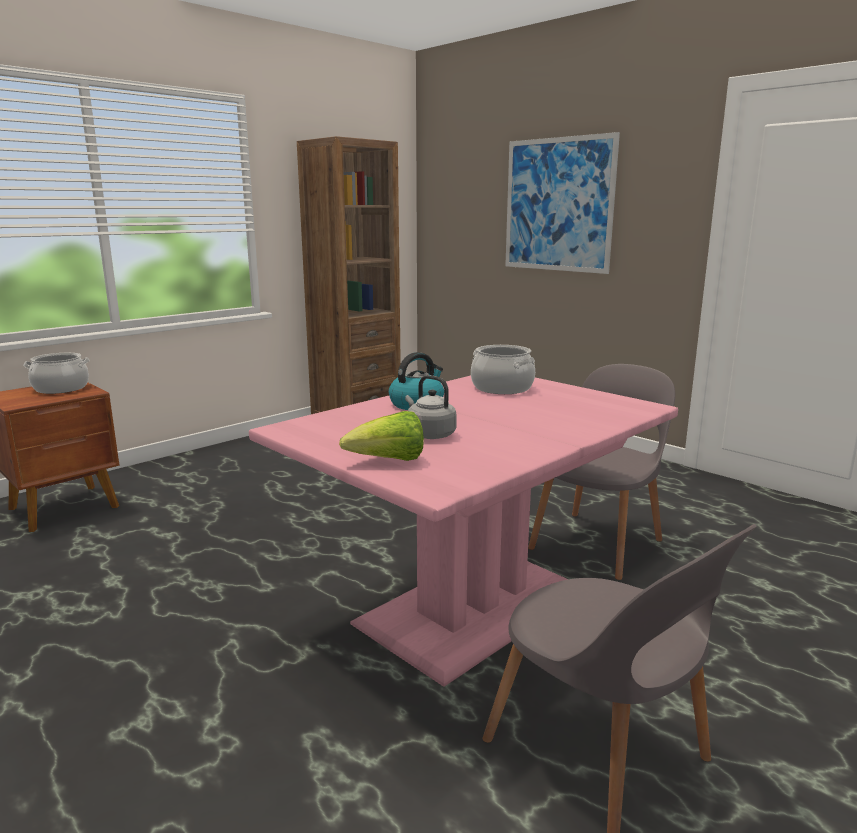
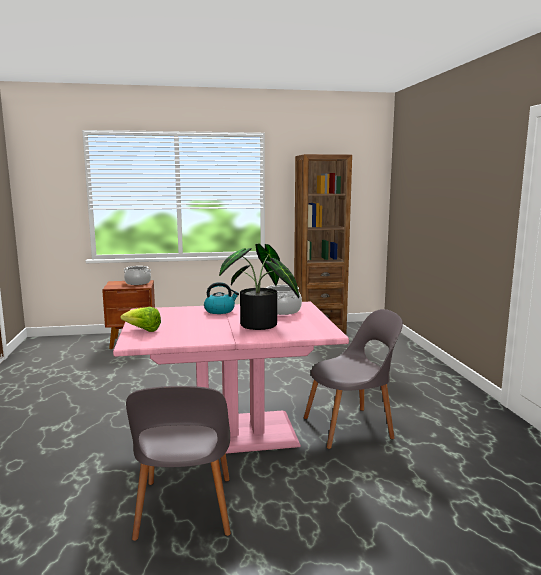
camera: 35 degrees right, 5 degrees down
(429, 434) = (187, 324): grey kettle -> none
(540, 415) = (260, 326): none -> potted plant
(558, 205) = (447, 196): picture -> none

